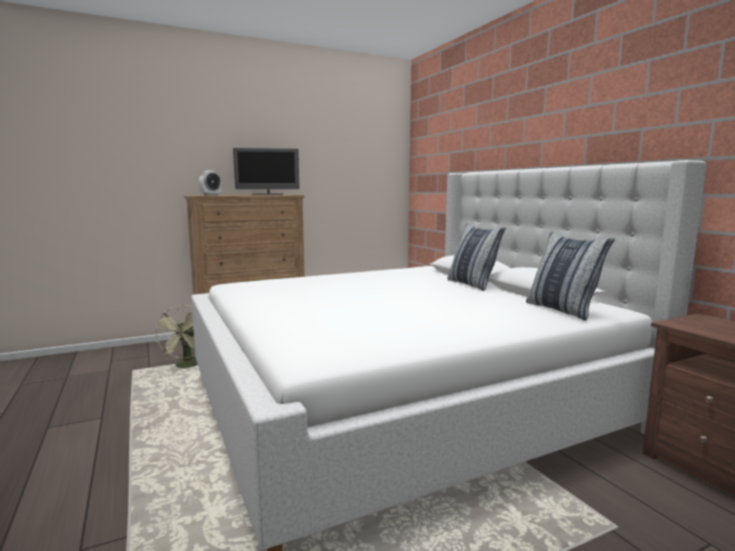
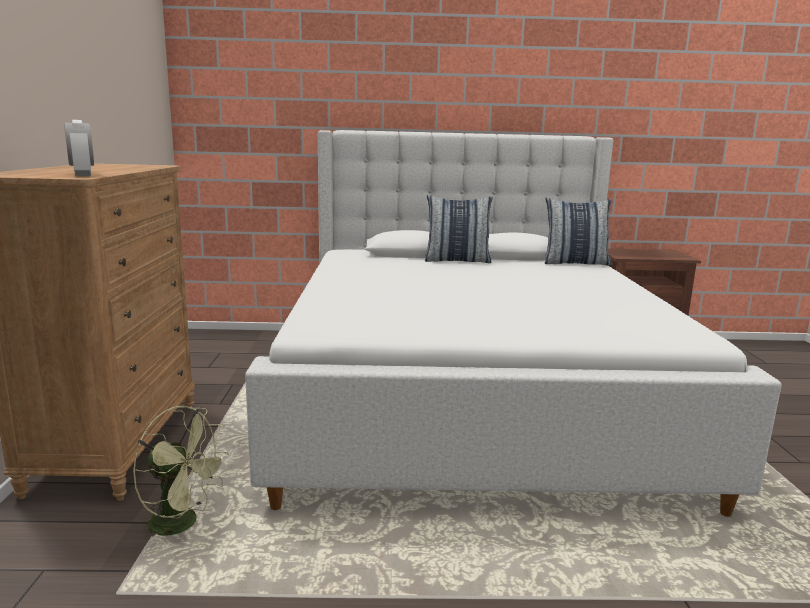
camera: 65 degrees left, 5 degrees up
(267, 194) = (127, 167): monitor -> none

